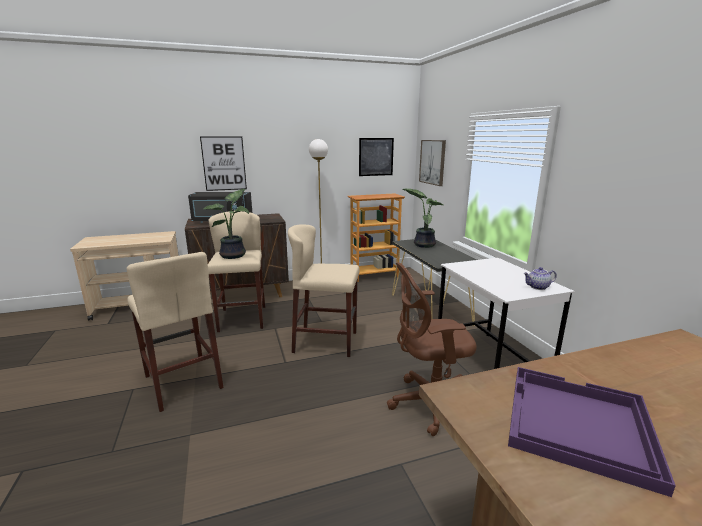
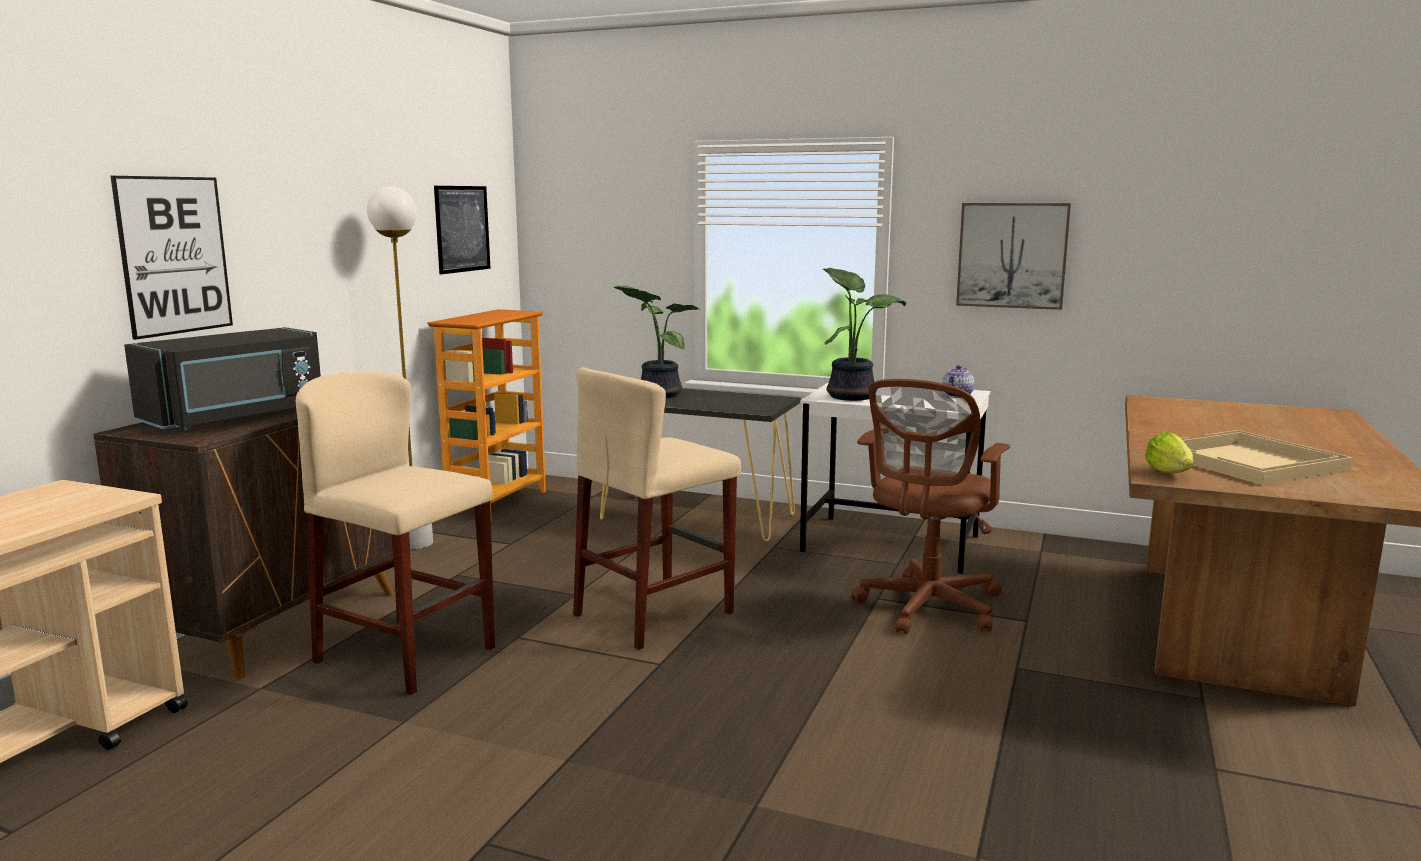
camera: 50 degrees left, 5 degrees down
(183, 381) = (558, 776): beige stool -> none
(234, 255) = (412, 479): potted plant -> potted plant (852, 396)
(432, 162) = (585, 235): picture -> picture (1012, 255)
(467, 395) = (1170, 474): none -> lettuce
(576, 424) = (1248, 461): purple tray -> beige tray

